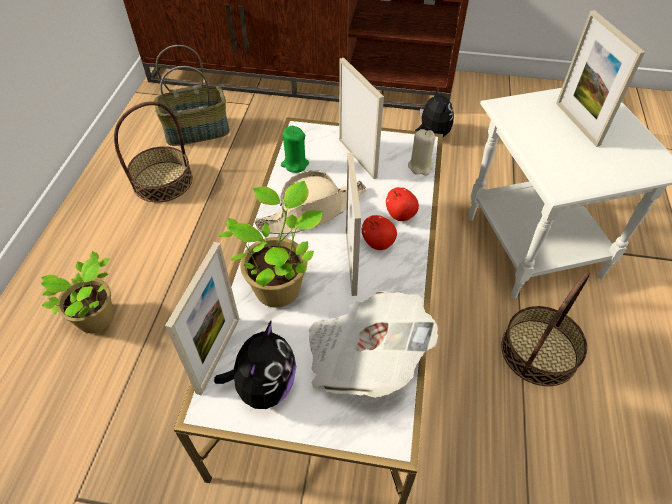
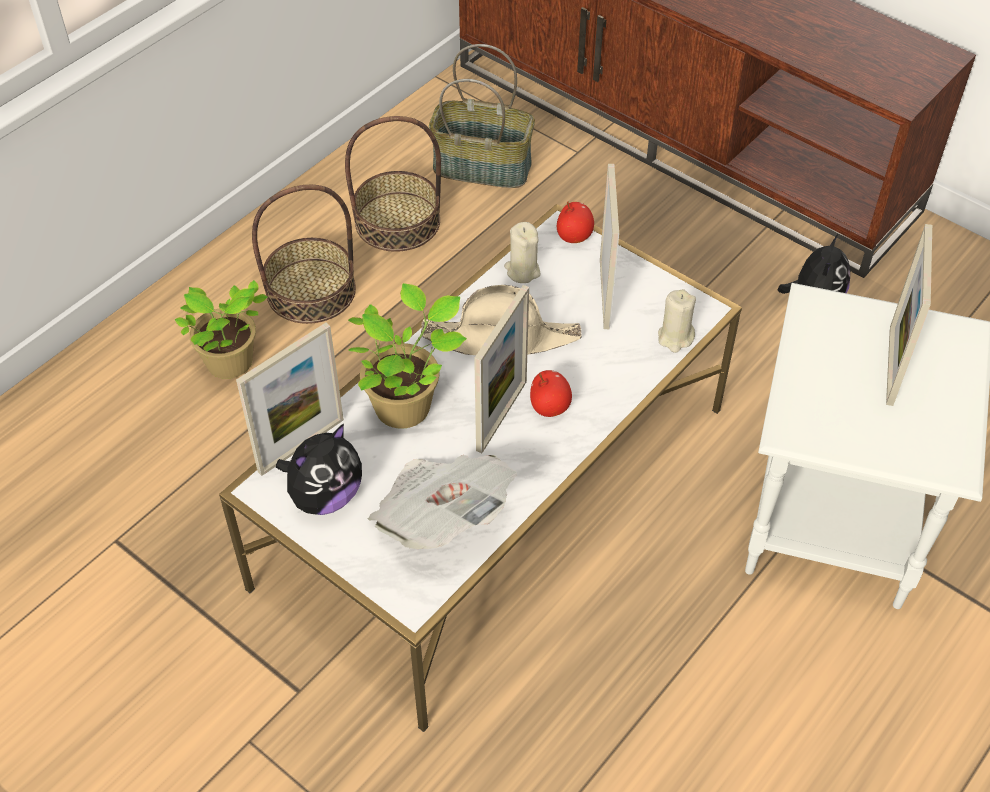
camera: 30 degrees right, 0 degrees up
(295, 164) = (522, 271): green candle -> beige candle
(400, 214) = (601, 386): apple -> apple (574, 236)
(539, 351) = (727, 651): basket -> basket (311, 290)

